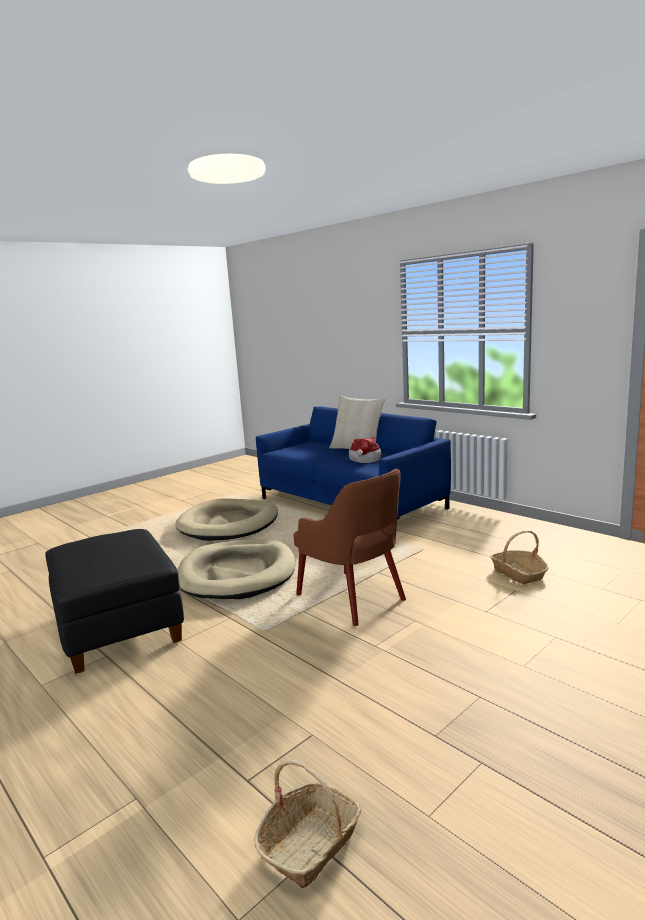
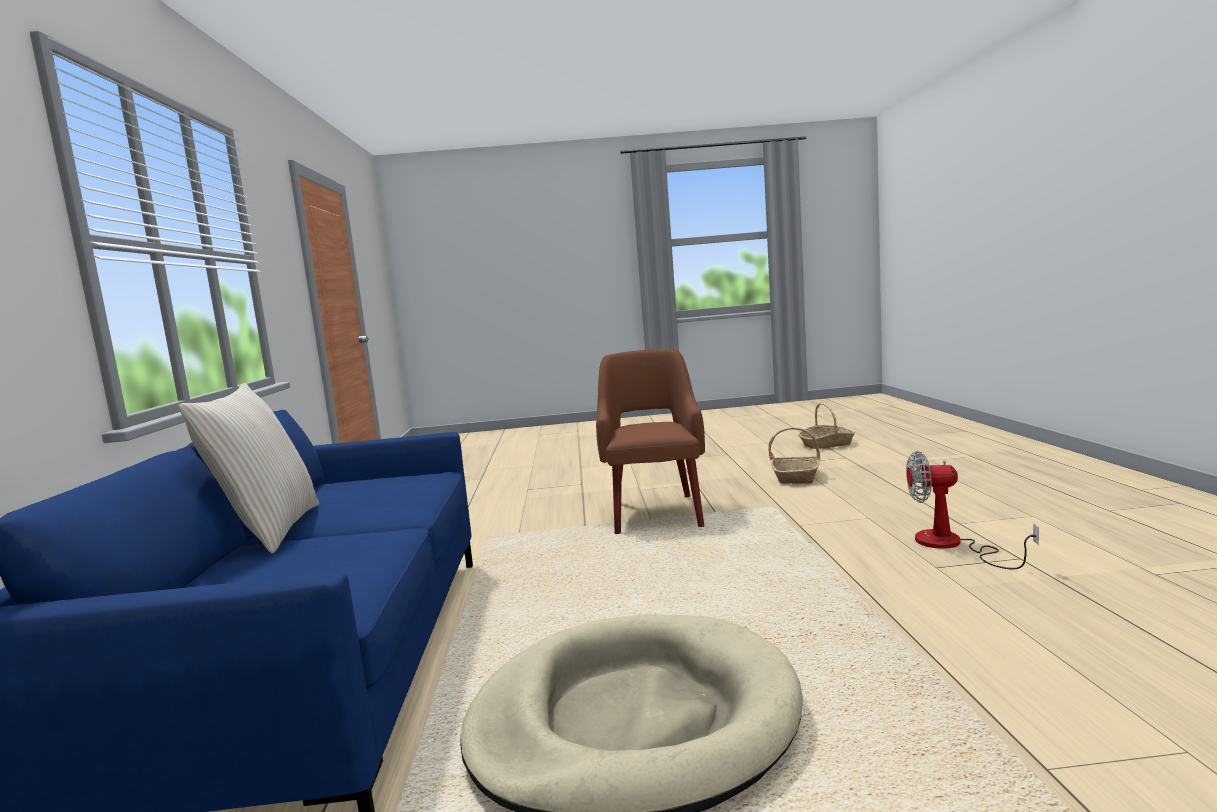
camera: 140 degrees left, 5 degrees down
(117, 628) = (951, 545): black ottoman -> fan
(237, 574) = (744, 572): beige dog bed -> none
(364, 460) = (371, 495): hat -> none
(518, 573) = (491, 497): basket -> basket (796, 477)

